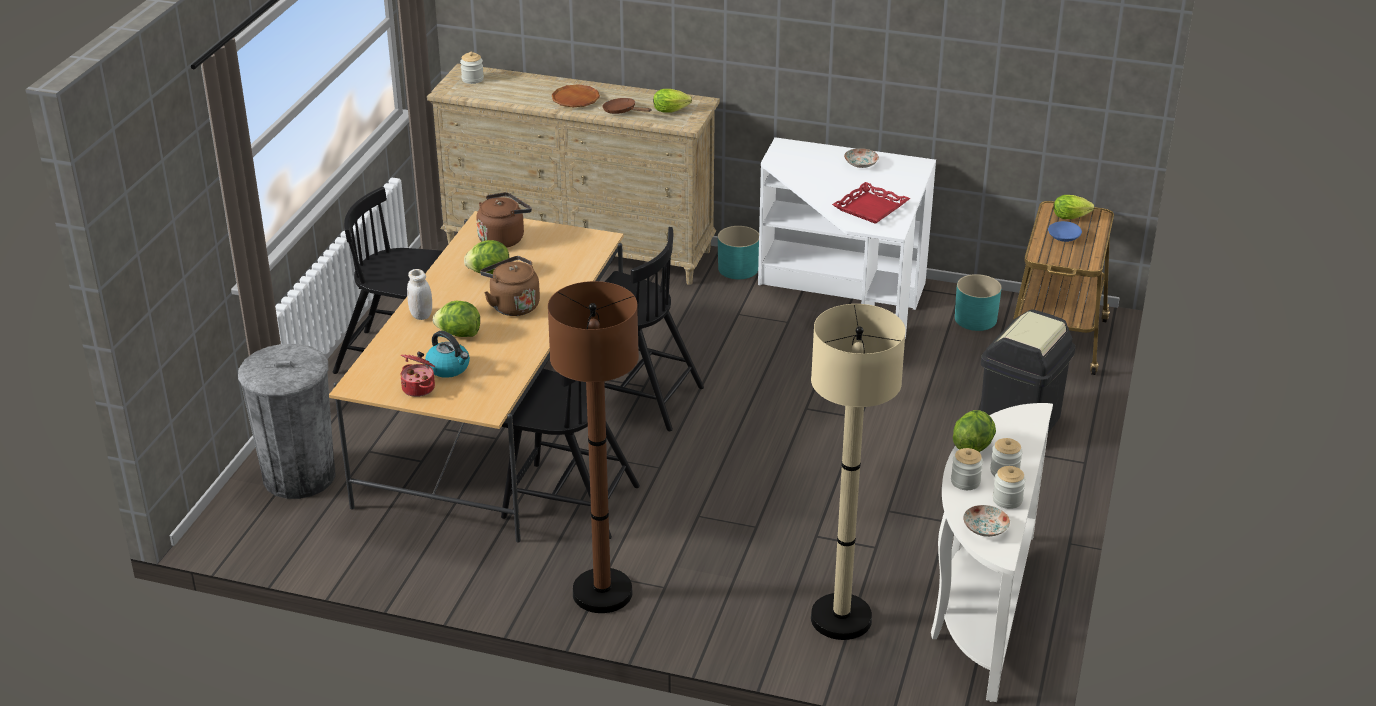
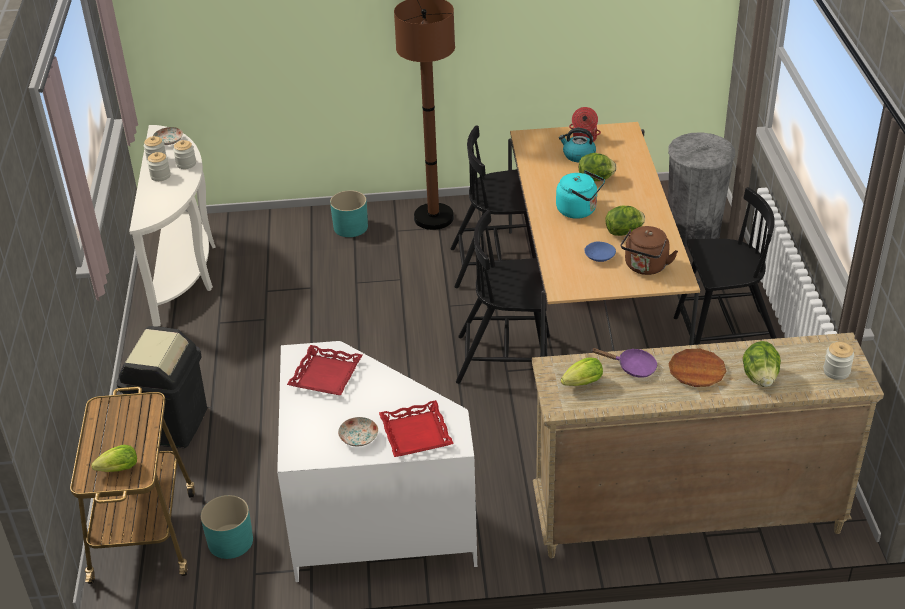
camera: 160 degrees right, 5 degrees up
(421, 315) = (638, 186): white jar -> none
(512, 305) = (579, 210): brown kettle -> turquoise kettle
(622, 111) = (632, 367): brown frying pan -> purple frying pan
(738, 269) = (503, 538): turquoise planter -> turquoise planter (350, 227)
(812, 157) = (416, 434): none -> red tray
(841, 619) = (275, 241): beige floor lamp -> none
(973, 446) = (184, 187): lettuce -> lettuce (760, 378)
(1064, 237) = (125, 436): blue bowl -> blue bowl (599, 256)

